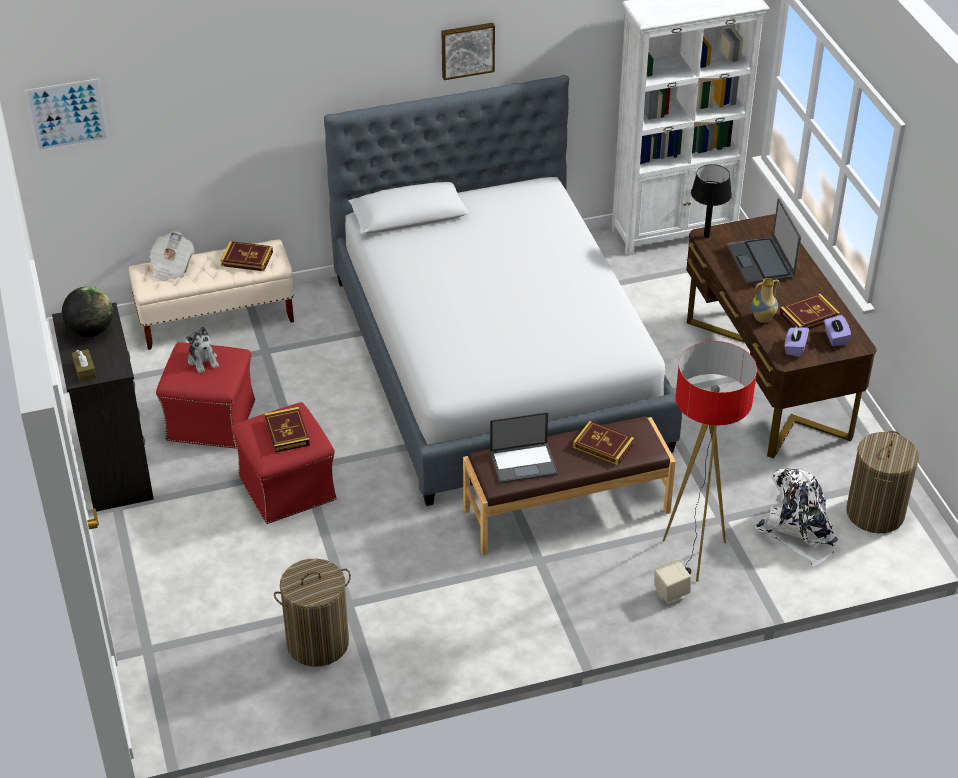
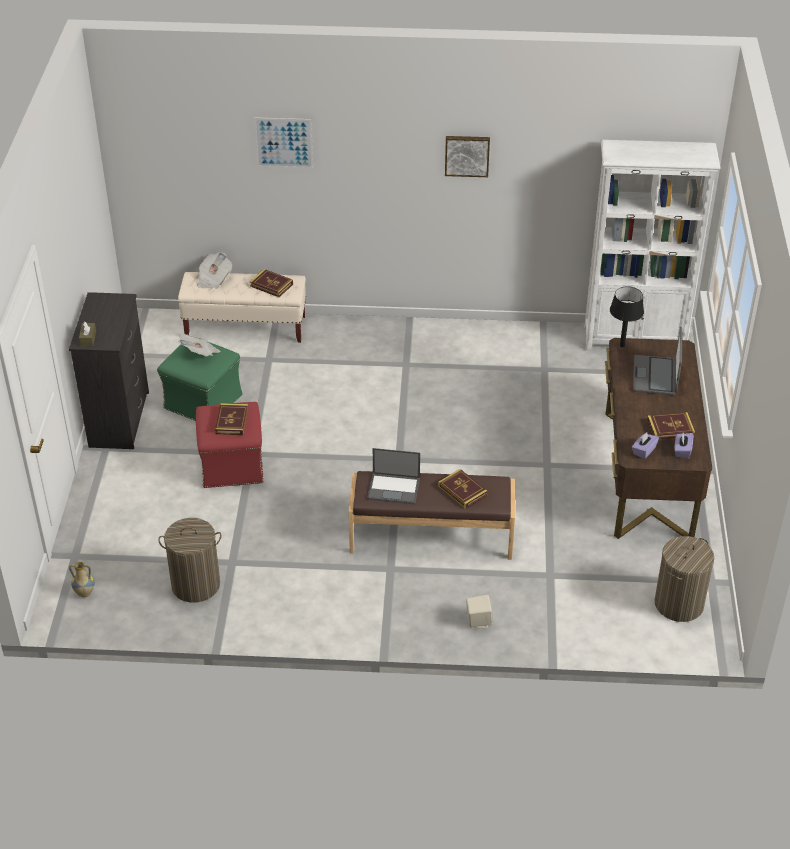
camera: 20 degrees right, 0 degrees up
(67, 115) = (145, 146): picture -> picture (284, 143)
(91, 331) = (107, 311): globe -> none
(203, 360) = (200, 353): plush toy -> newspaper
(209, 421) = (202, 401): red ottoman -> green ottoman
(497, 362) = (438, 410): bed -> none
(694, 555) = (513, 597): floor lamp -> none
(763, 319) = (630, 422): vase -> vase (84, 593)
(798, 532) = (607, 601): white backpack -> none

